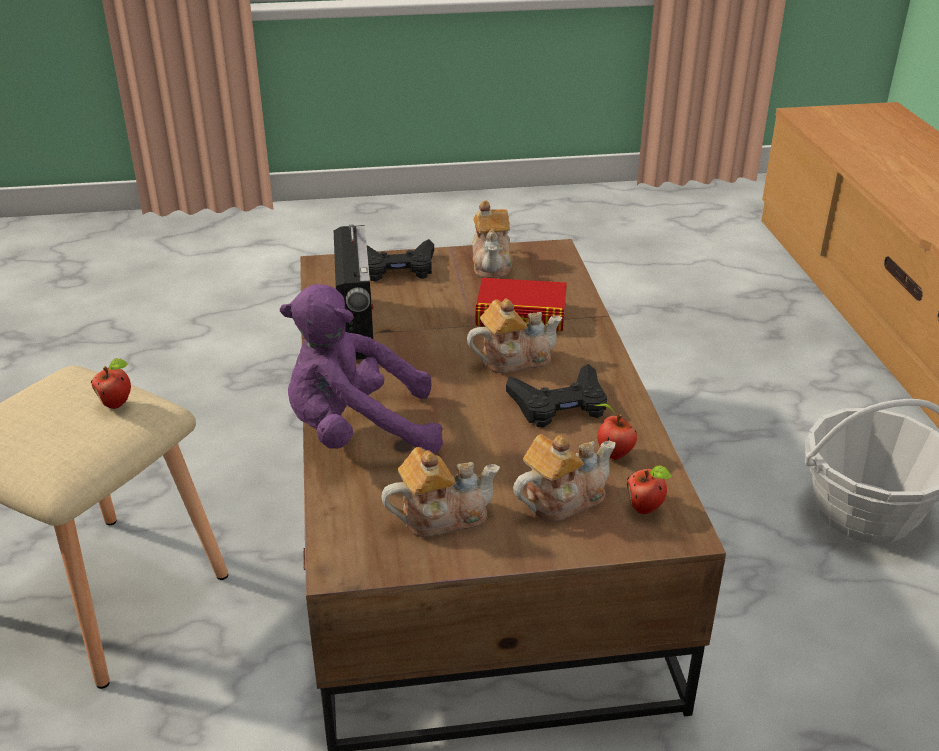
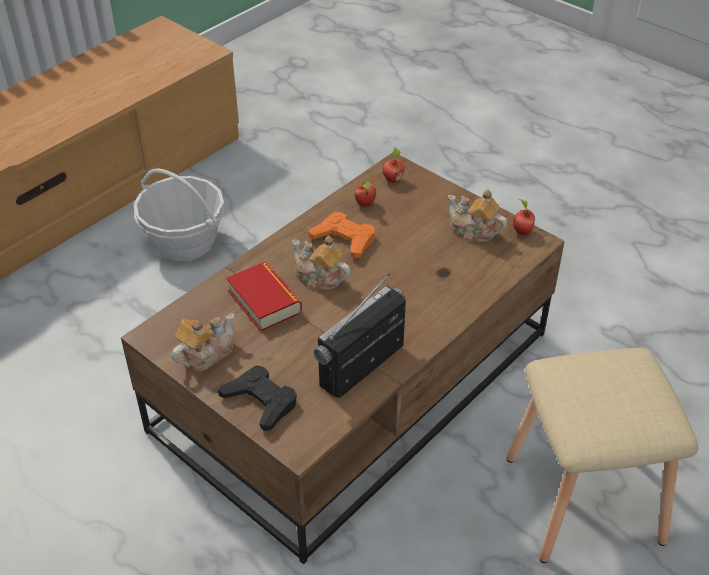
camera: 130 degrees left, 10 degrees up
(117, 404) = (572, 380): apple -> apple (521, 231)
(358, 433) = (455, 294): purple plush toy -> none
(559, 404) = (344, 239): black game controller -> orange game controller
(562, 499) = (416, 204): teapot -> none

